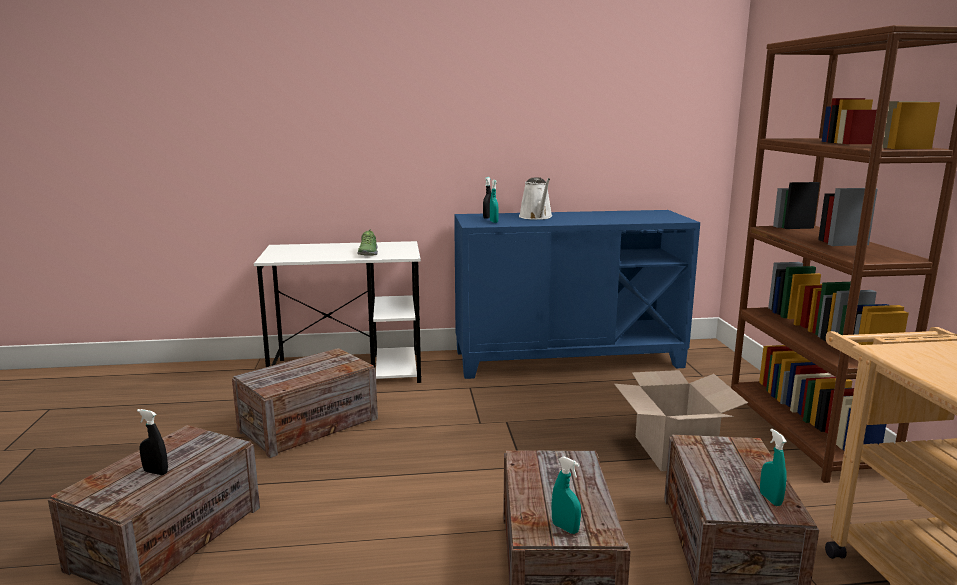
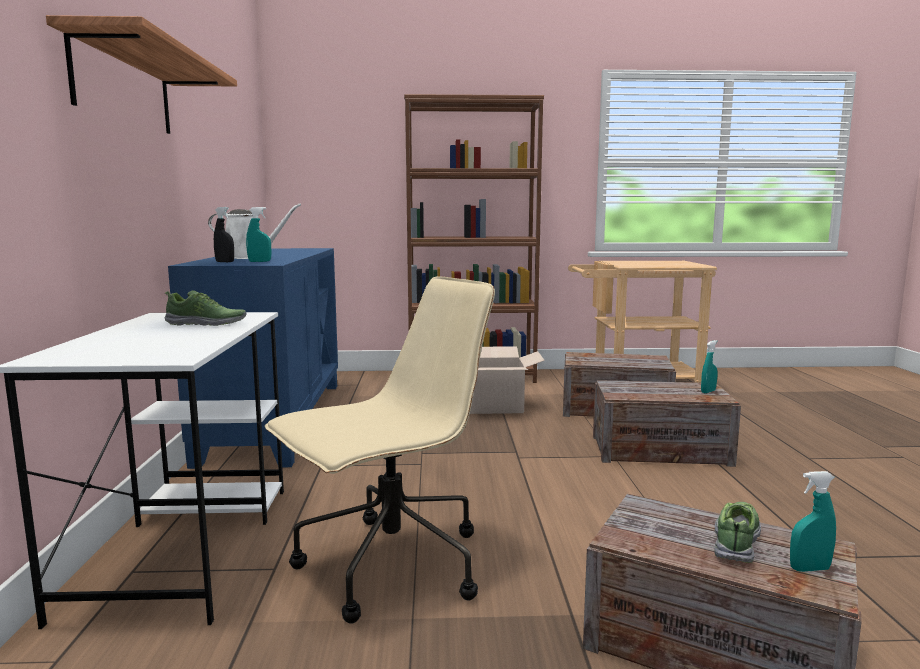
camera: 85 degrees left, 5 degrees down
(155, 472) = (737, 541): black spray bottle -> shoe
(308, 425) = (389, 567): crate -> beige office chair
(420, 101) = (124, 87): none -> shelf
(770, 499) = (644, 358): turquoise spray bottle -> turquoise spray bottle (809, 569)

